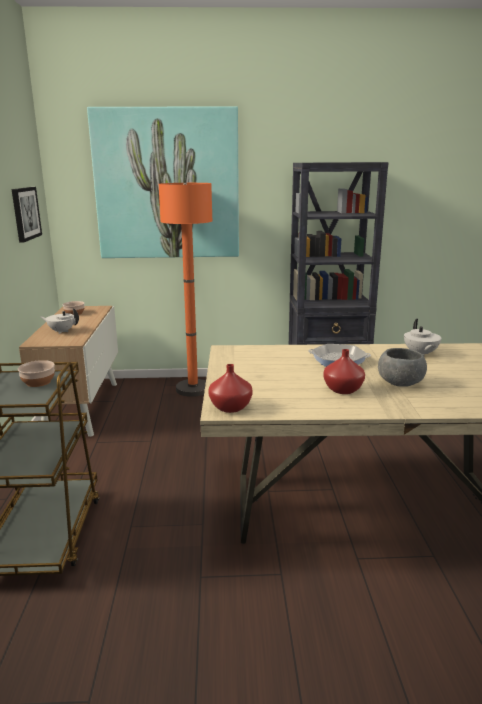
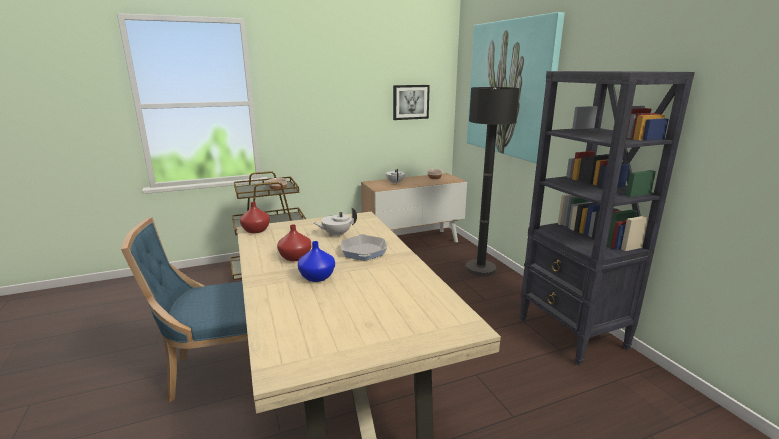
camera: 70 degrees right, 0 degrees up
(193, 389) = (480, 269): orange floor lamp -> black floor lamp
(312, 606) = (219, 371): none -> blue chair
(400, 383) = (317, 277): grey bowl -> blue vase
(420, 354) = (407, 284): white teapot -> white teapot (336, 234)

